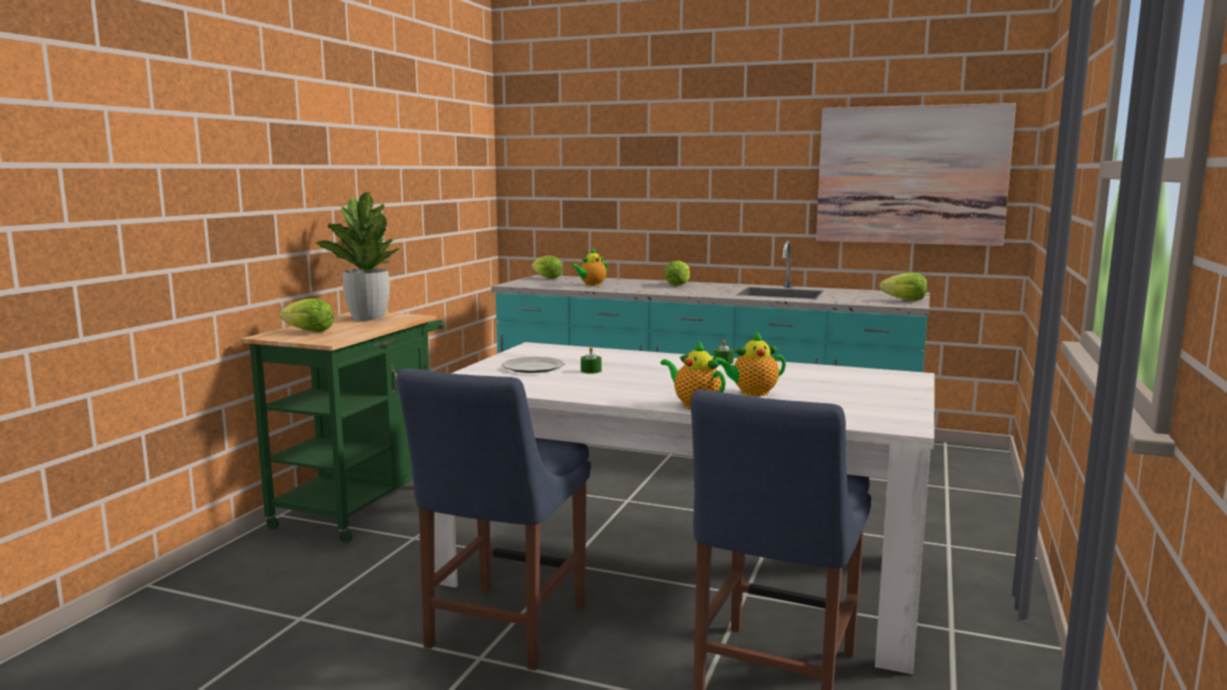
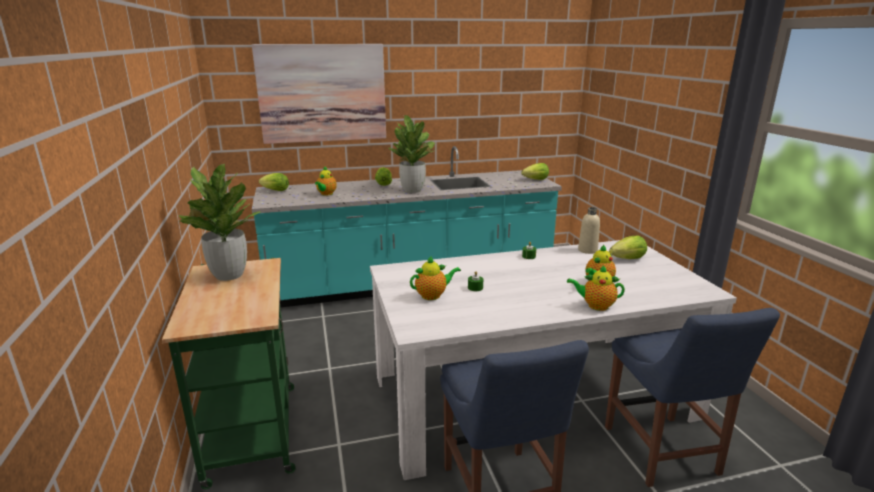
camera: 35 degrees left, 10 degrees up
(309, 331) = (214, 309): lettuce -> lettuce (628, 259)
(532, 367) = (433, 295): plate -> teapot
(699, 292) = (413, 190): none -> potted plant
(822, 370) = (587, 250): none -> beige bottle
(911, 175) = (518, 98): picture -> picture (322, 93)

